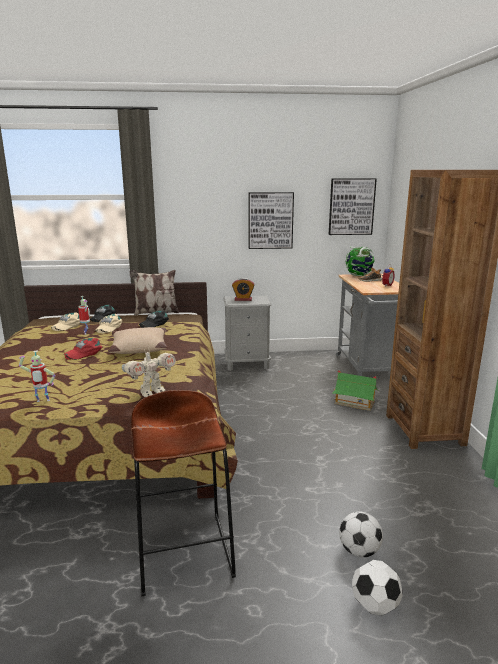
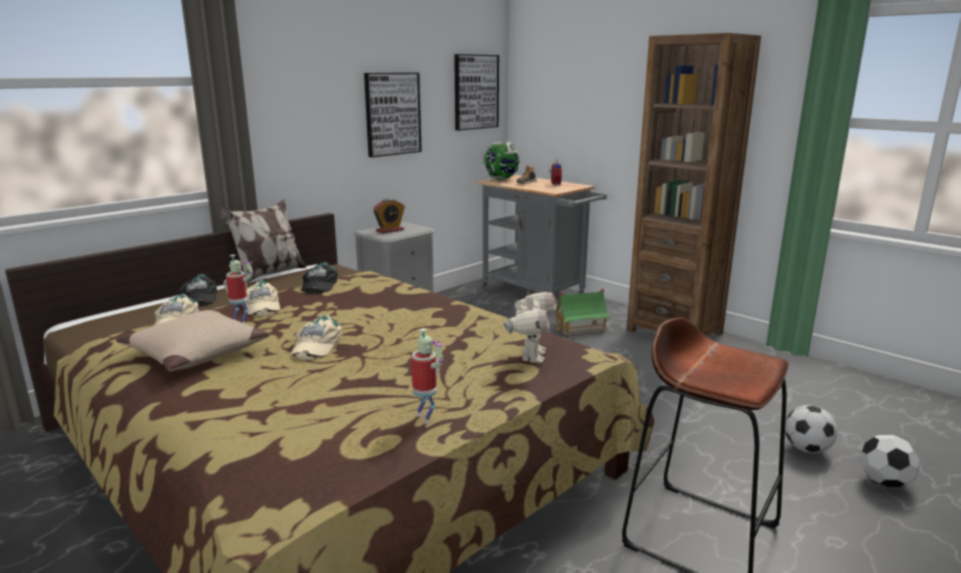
camera: 40 degrees left, 0 degrees up
(42, 401) = (426, 418): toy robot -> toy robot turned 75 degrees counterclockwise
(84, 353) = (315, 345): red cap -> beige cap
(138, 348) = (379, 317): beige pillow -> beige pillow (196, 352)

